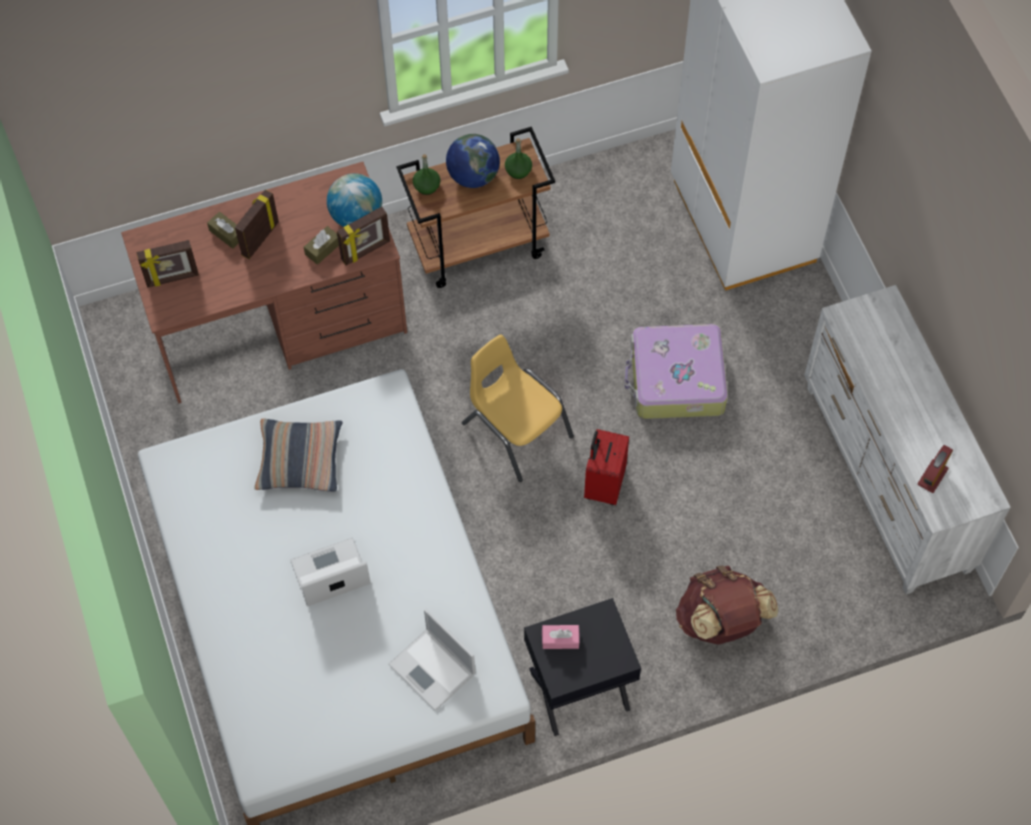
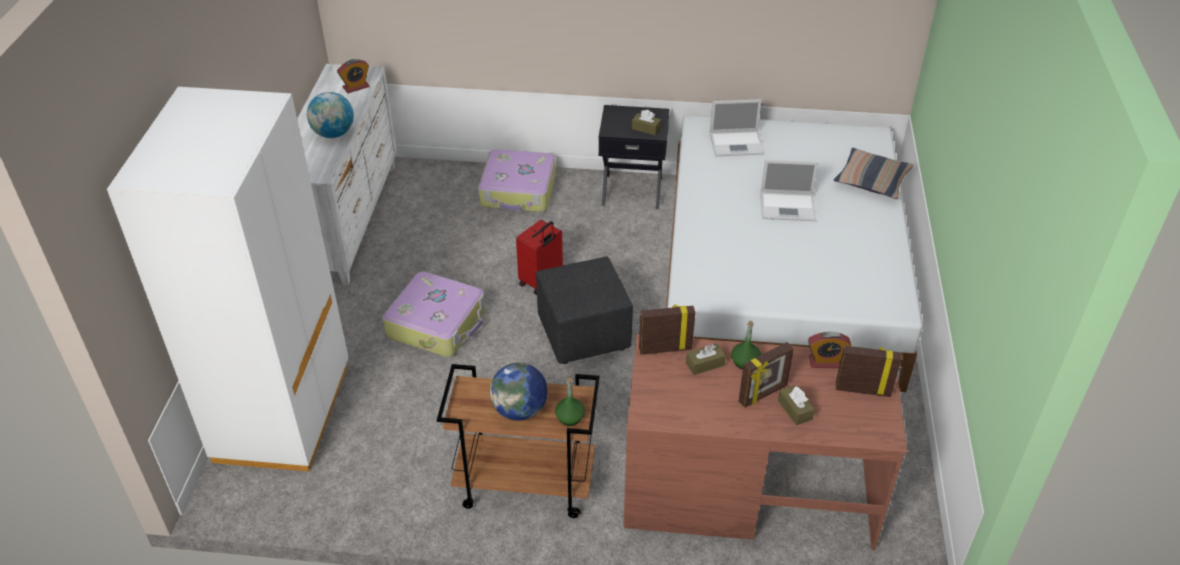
camera: 155 degrees left, 20 degrees down
(214, 295) = (825, 362): none -> alarm clock
(299, 460) = (784, 275): pillow -> pillow (872, 180)
(356, 216) = (659, 380): globe -> globe (334, 134)
(433, 670) = (737, 143): laptop -> laptop turned 105 degrees clockwise
(516, 430) = (583, 335): yellow chair -> black ottoman
(518, 170) = (474, 399): green bottle -> green bottle (745, 362)
(560, 639) = (646, 128): pink tissue box -> brown tissue box
(721, 621) = (518, 191): brown backpack -> suitcase

